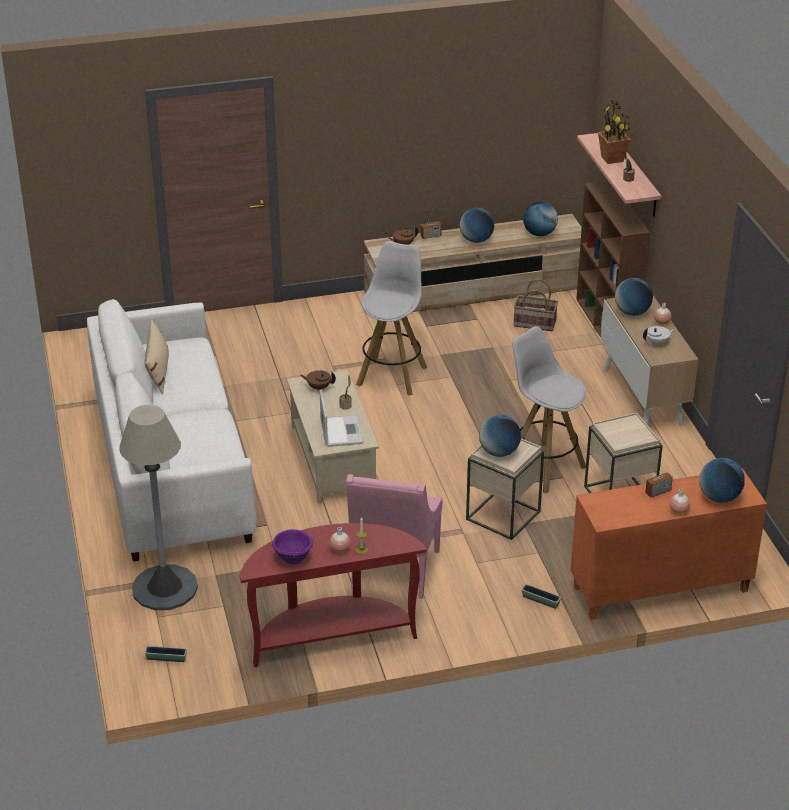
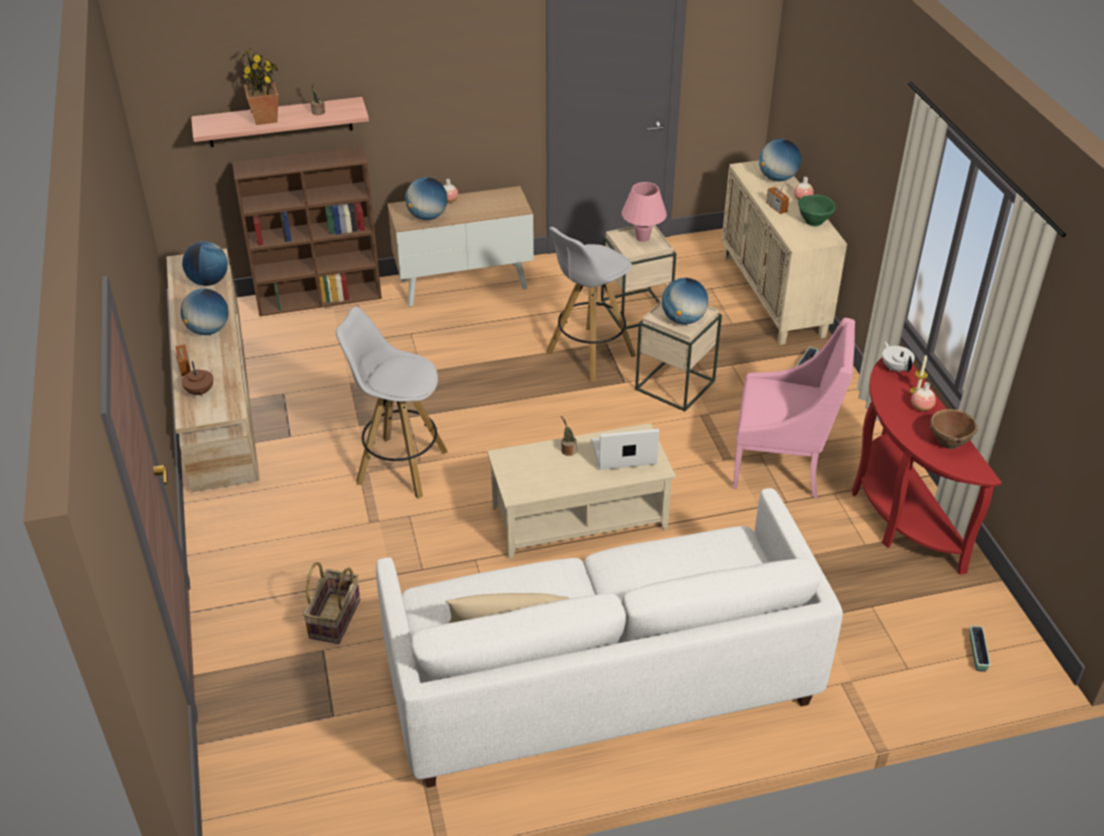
camera: 90 degrees left, 5 degrees up
(164, 588) = (853, 666): grey floor lamp -> none
(292, 558) = (948, 442): purple bowl -> brown bowl
(318, 387) = (527, 475): brown teapot -> none
(534, 323) = (305, 349): basket -> basket (335, 619)
(631, 434) = (642, 238): none -> pink table lamp
(636, 514) = (814, 221): none -> green bowl
(657, 343) = (490, 206): white teapot -> white teapot (895, 368)
(659, 590) = (774, 296): orange cabinet -> beige cabinet

